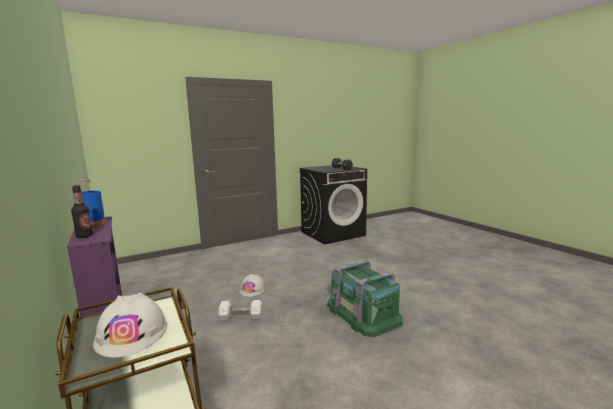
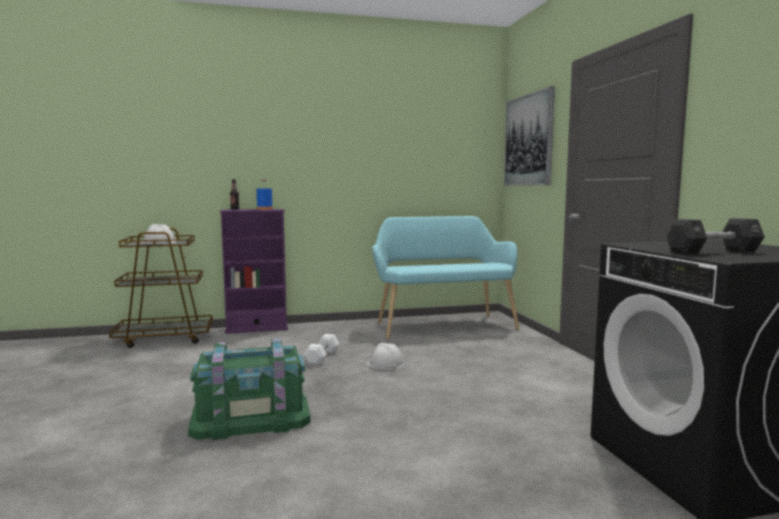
camera: 105 degrees right, 5 degrees down
(133, 122) = (528, 140): none -> picture
(144, 282) = (442, 325): none -> turquoise bench

